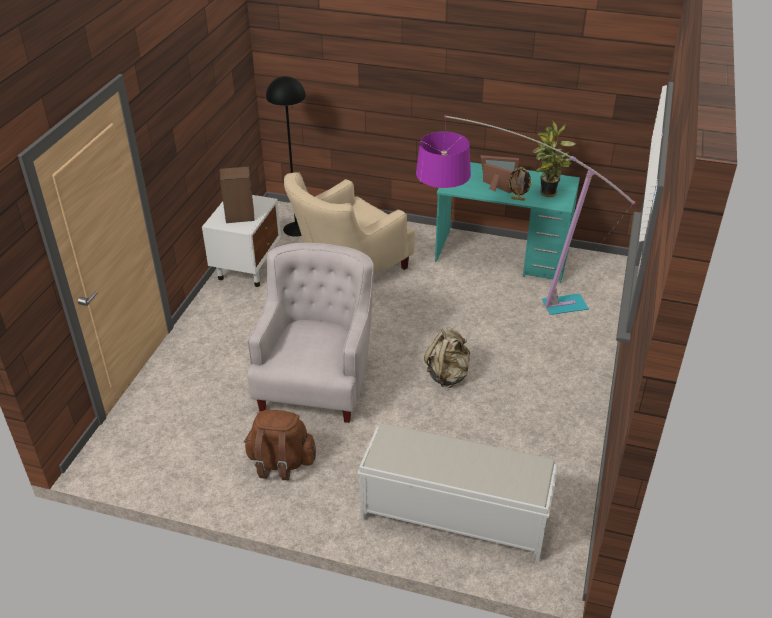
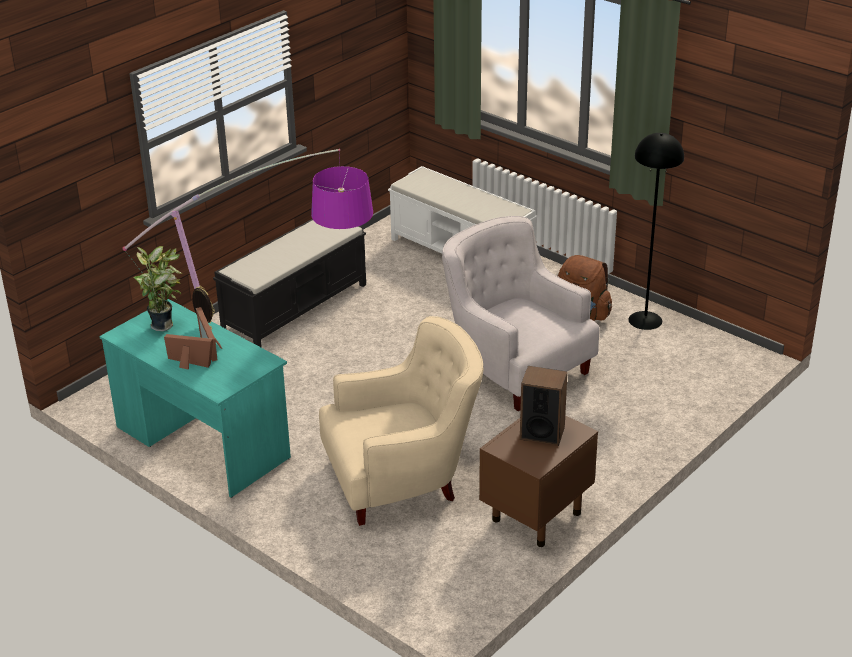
camera: 155 degrees left, 5 degrees down
(247, 269) = (535, 517): white nightstand -> brown nightstand
(296, 228) = (436, 566): black floor lamp -> black floor lamp (645, 320)
(317, 380) = (515, 367): white armchair -> white armchair turned 105 degrees clockwise
(448, 375) = (384, 339): beige backpack -> none
(555, 386) = (296, 306): none -> black bench

